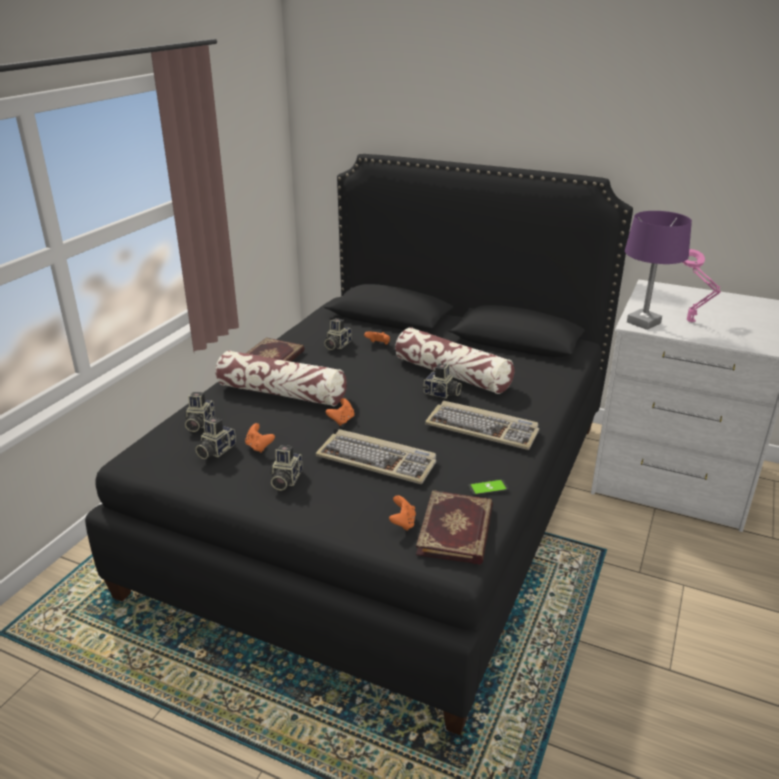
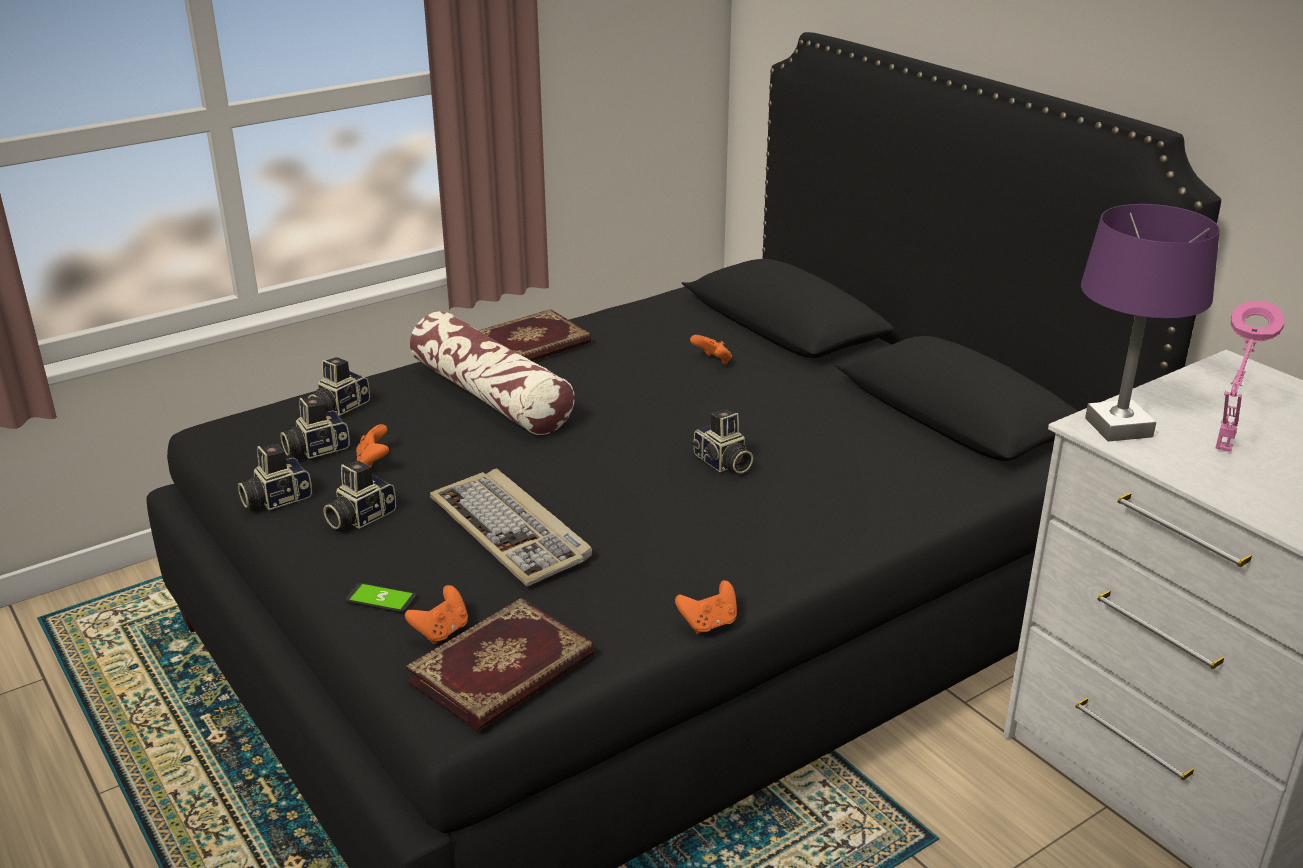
camera: 30 degrees right, 0 degrees up
(336, 345) = (649, 346): camera -> camera (276, 499)
(342, 420) = (526, 459): orange game controller -> orange game controller (709, 623)
(452, 374) = (776, 438): pillow -> none
(483, 428) = (723, 536): keyboard -> none
(488, 488) = (622, 628): phone -> phone (381, 599)

